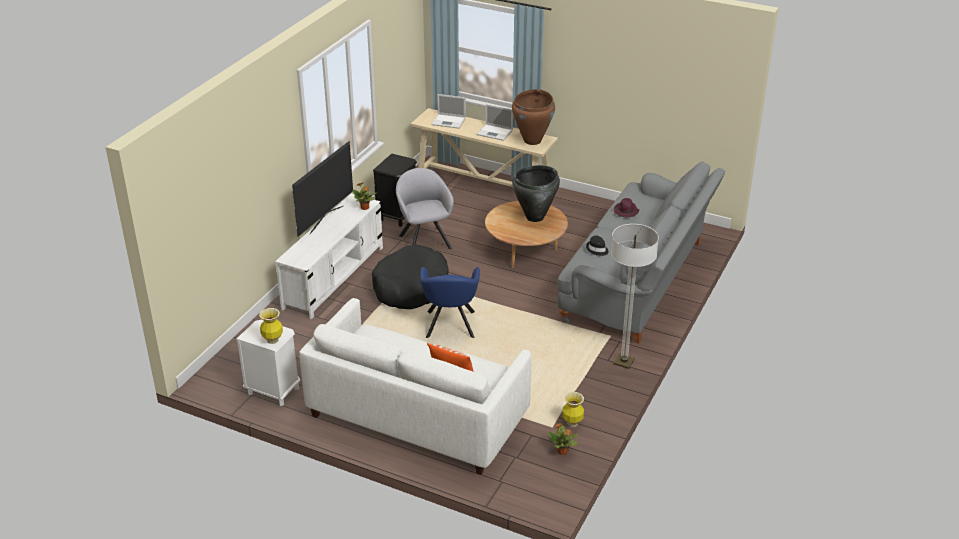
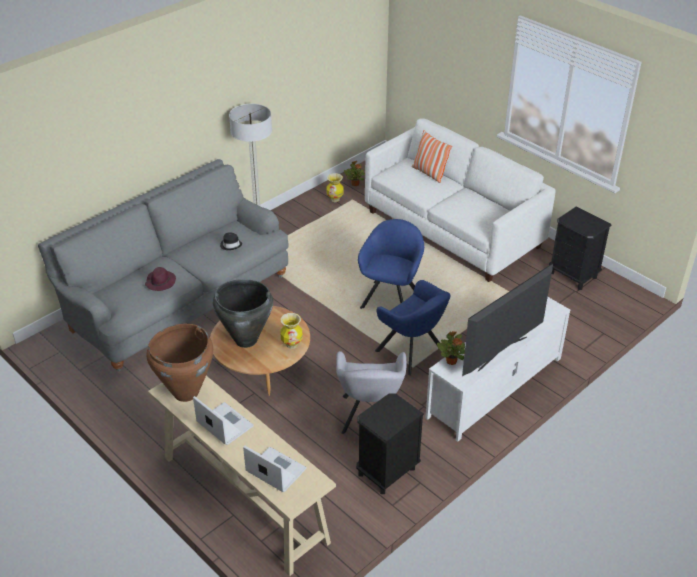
camera: 160 degrees left, 5 degrees up
(272, 340) = (577, 215): vase -> vase (292, 344)
(273, 391) = (573, 275): white nightstand -> black nightstand
(410, 287) = (412, 352): black dog bed -> blue armchair

